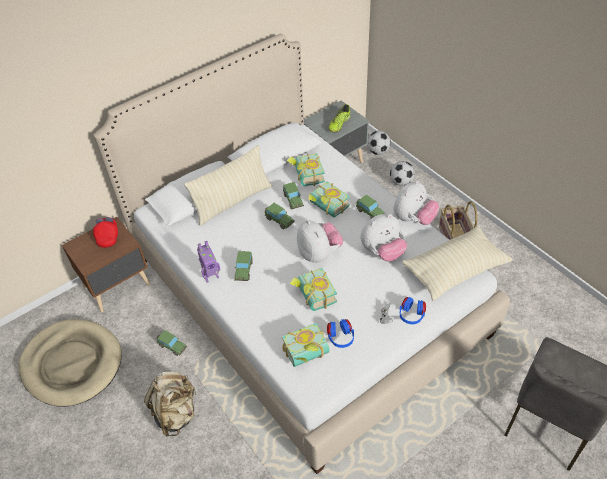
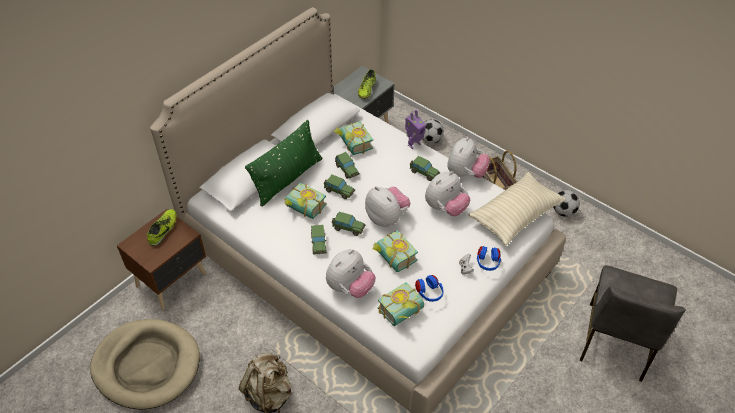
camera: 15 degrees left, 0 degrees up
(108, 236) = (163, 230): red cap -> shoe
(172, 346) = (247, 331): toy car -> toy car (348, 228)
(211, 276) = (287, 254): toy robot -> toy robot (413, 144)
(233, 202) = (287, 179): beige pillow -> green pillow
(262, 319) = (350, 287): none -> plush toy
(327, 208) = (381, 173): book -> book (303, 209)
(378, 151) = (400, 112): football -> football (563, 211)

